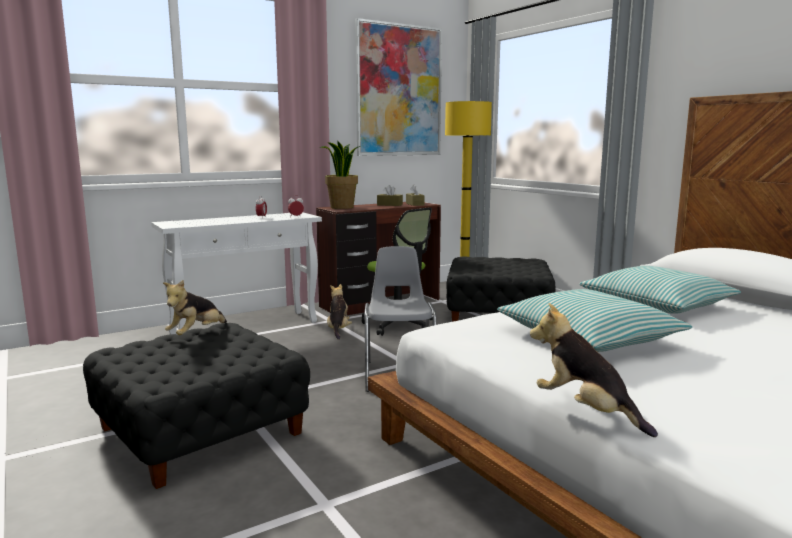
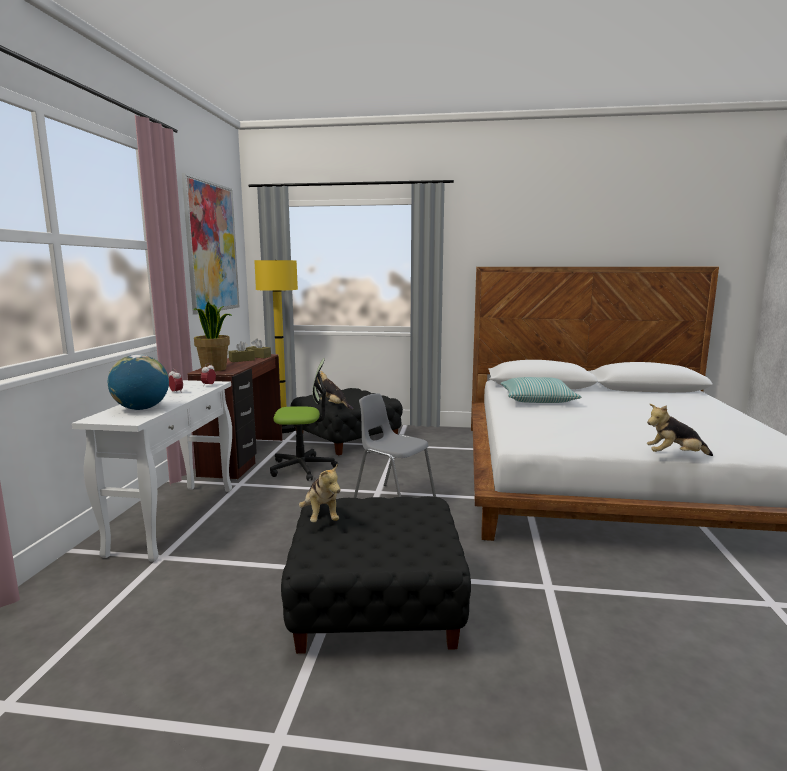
camera: 50 degrees left, 0 degrees up
(204, 222) = (141, 409): none -> globe
(338, 330) = (267, 488): plush toy -> plush toy (333, 406)
(588, 338) = (578, 424): pillow -> none

